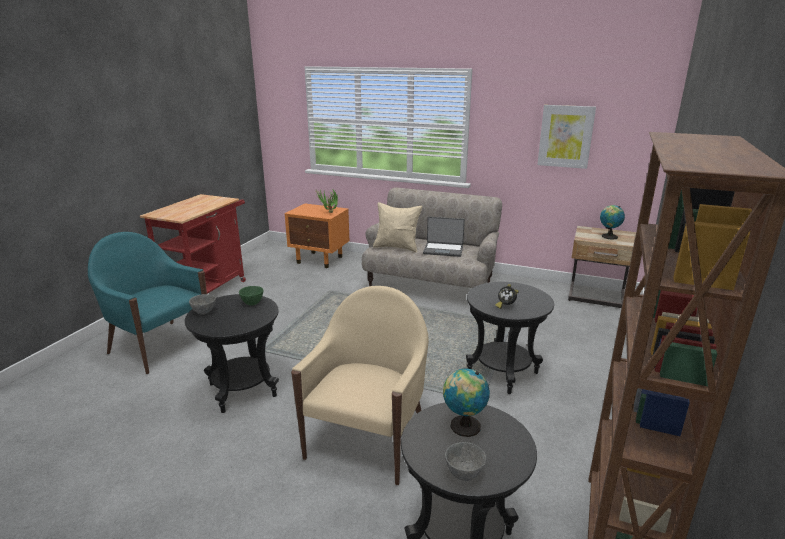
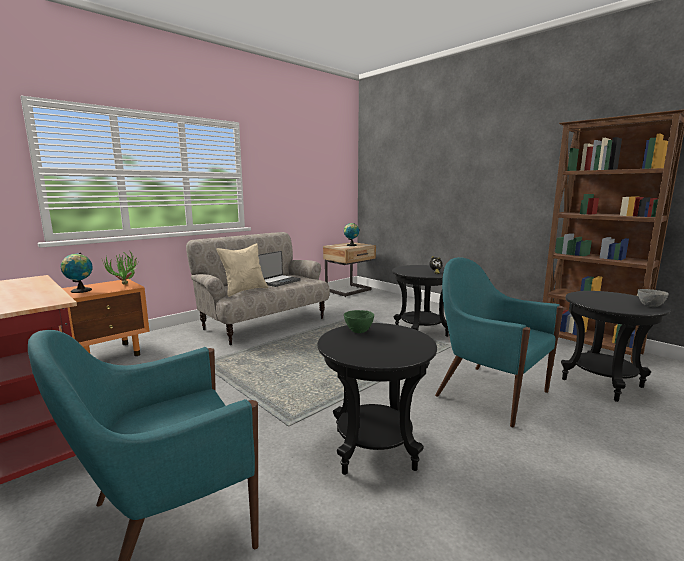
camera: 65 degrees left, 10 degrees down
(204, 312) = (361, 355): grey bowl -> none
(367, 440) = (489, 393): beige armchair -> turquoise armchair
(463, 426) = (597, 299): globe -> globe (80, 291)
(565, 136) = (308, 180): picture -> none

